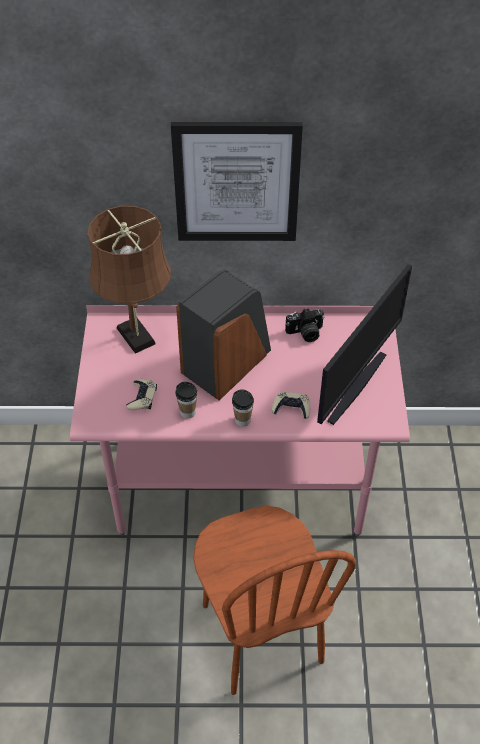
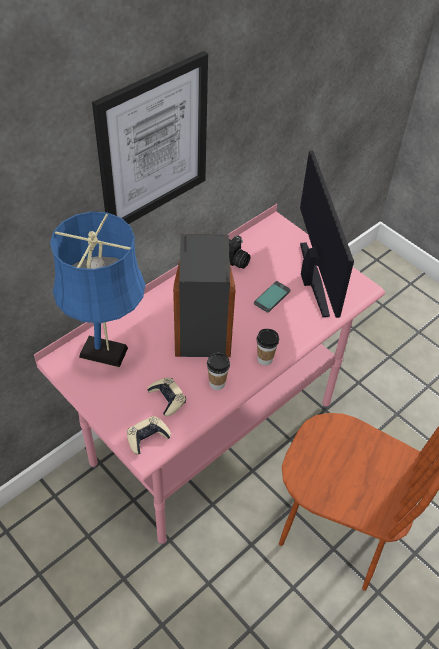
camera: 45 degrees left, 0 degrees up
(138, 339) = (108, 354): brown table lamp -> blue table lamp
(291, 408) = (287, 325): beige game controller -> beige game controller (147, 437)
(304, 378) = (271, 297): none -> phone

